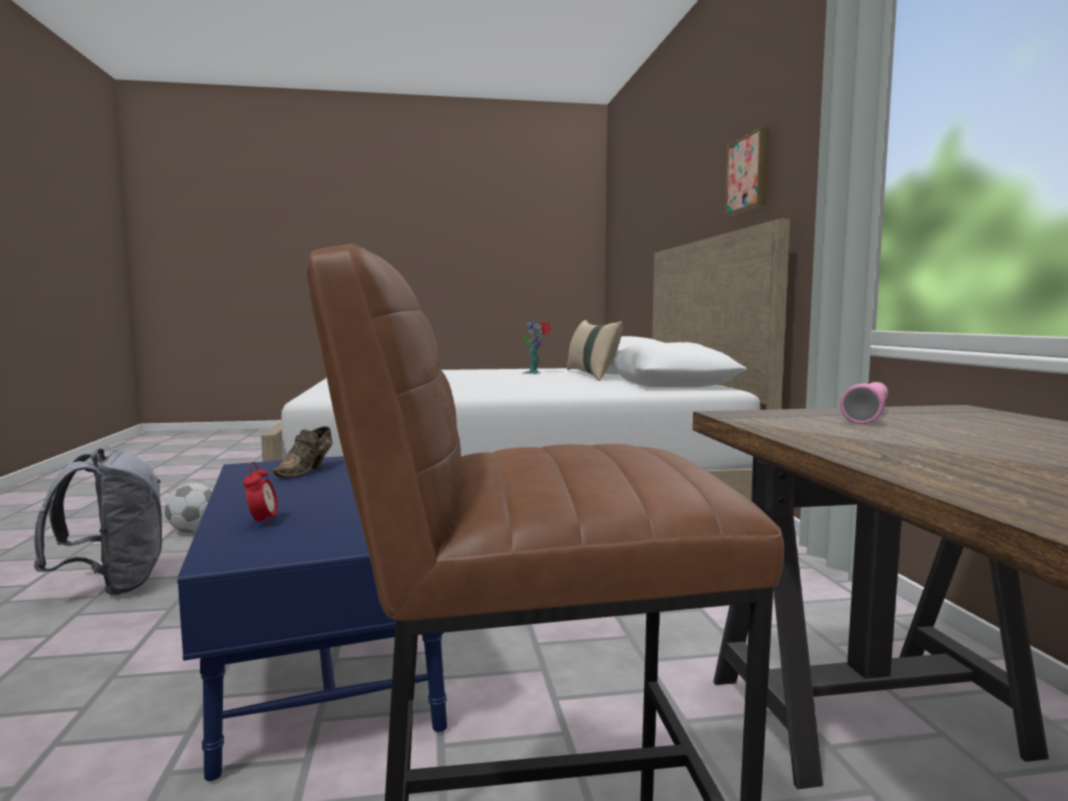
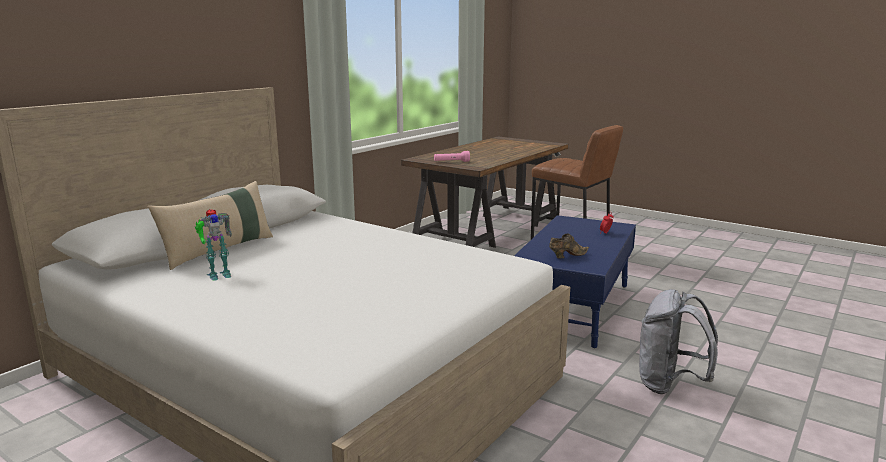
camera: 135 degrees left, 10 degrees up
(194, 531) = (608, 438): football -> none
(750, 174) = (193, 43): picture -> none

